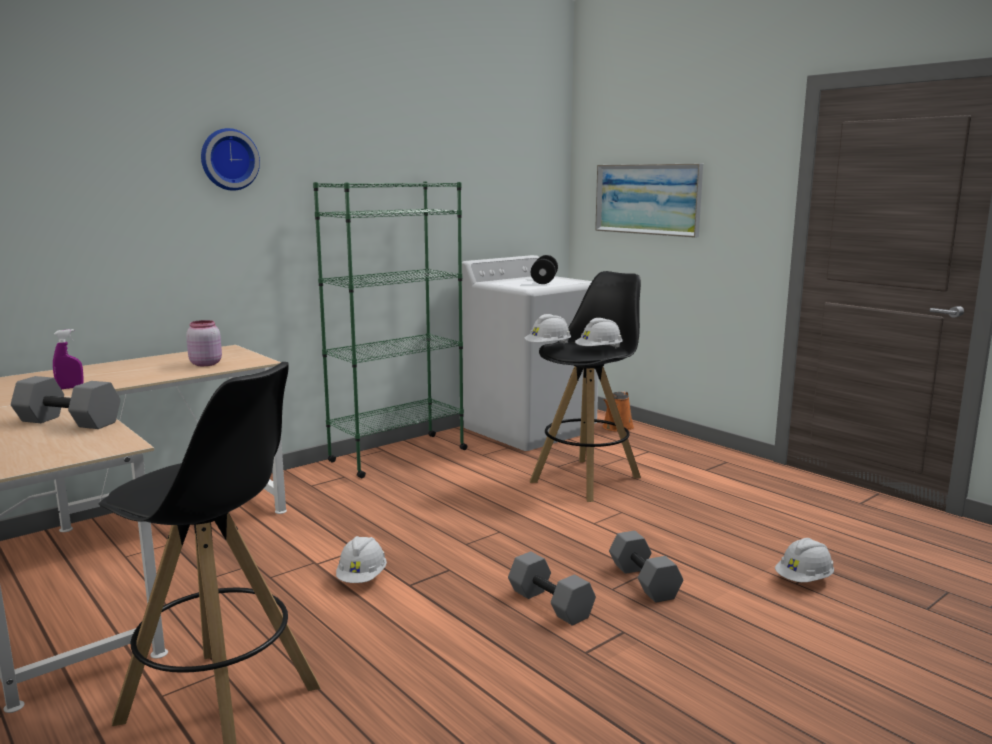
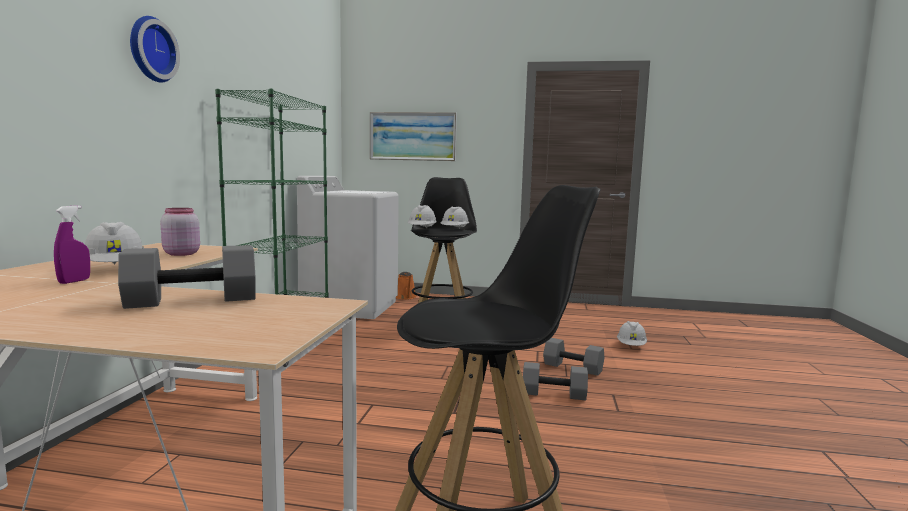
camera: 40 degrees left, 5 degrees down
(362, 578) = (413, 420): white hard hat -> white hard hat (116, 269)
(544, 281) = (361, 191): black dumbbell -> none

